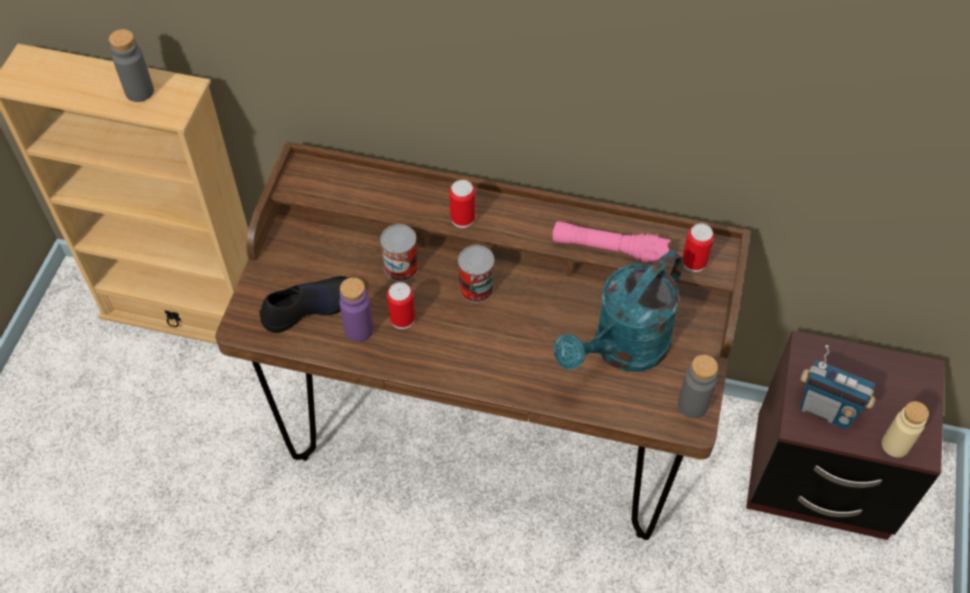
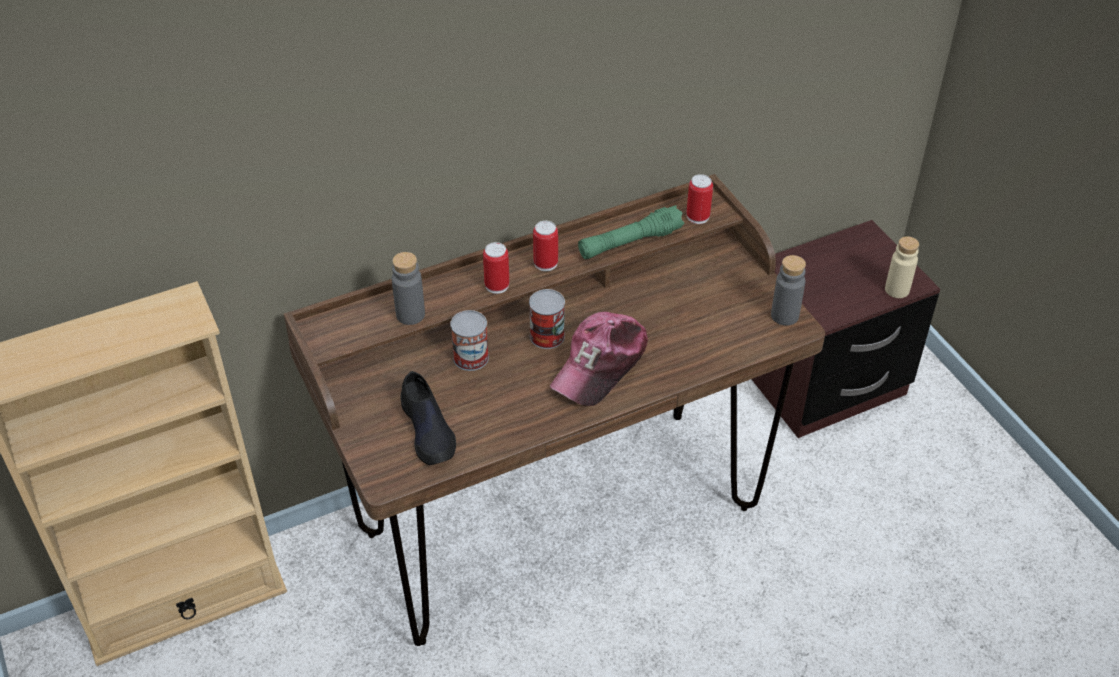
camera: 40 degrees left, 10 degrees down
(139, 91) = (141, 324): grey bottle -> grey bottle (410, 314)
(311, 307) = (428, 430): black shoe -> black shoe turned 135 degrees clockwise
(359, 329) = (487, 421): purple bottle -> none
(402, 319) = (513, 392): can -> can (545, 263)
(491, 343) = (600, 365): none -> cap
(609, 249) = (630, 242): pink flashlight -> green flashlight
(622, 350) = (699, 311): turquoise watering can -> none
(826, 410) = (833, 296): radio -> none

